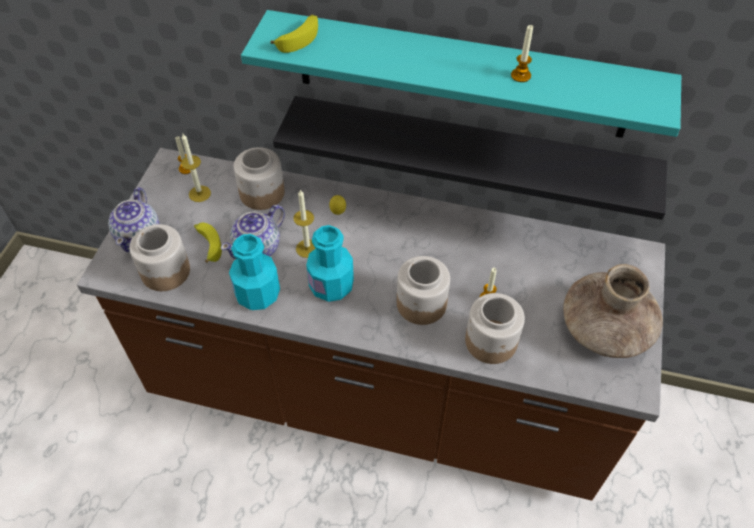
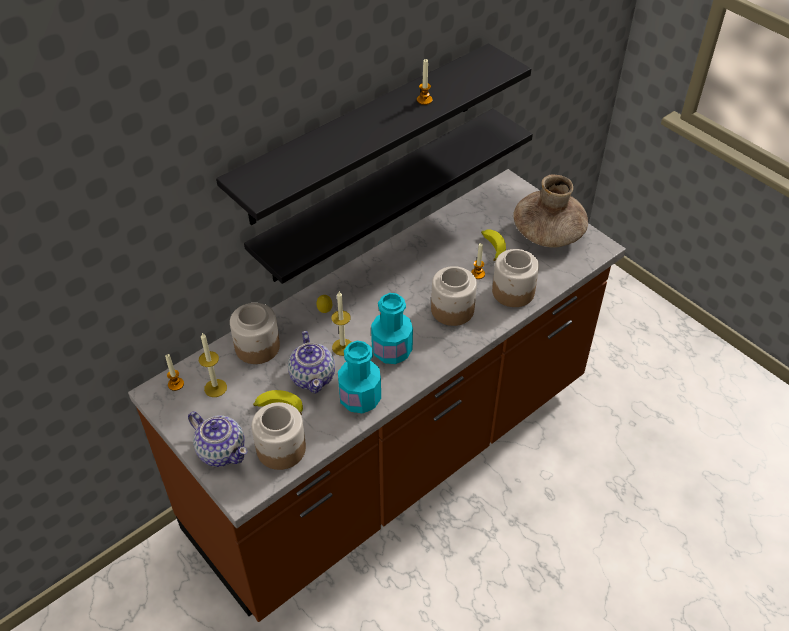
camera: 55 degrees left, 5 degrees down
(299, 38) = (271, 176): banana -> banana (492, 248)
(461, 75) = (364, 134): turquoise shelf -> black shelf

